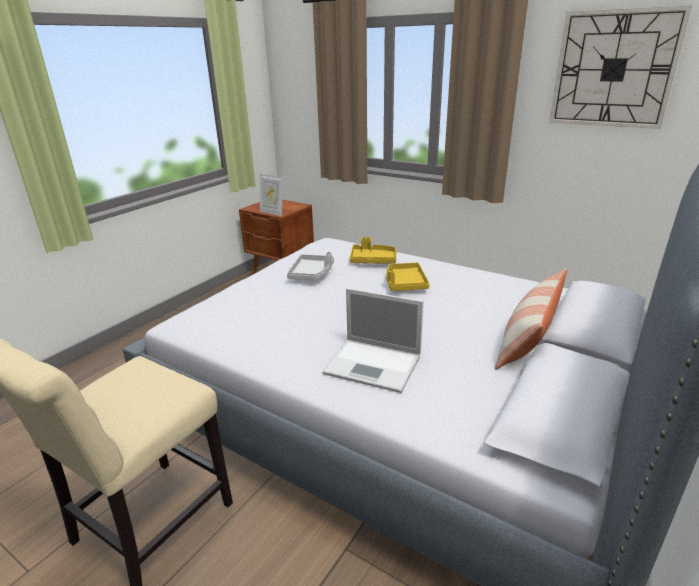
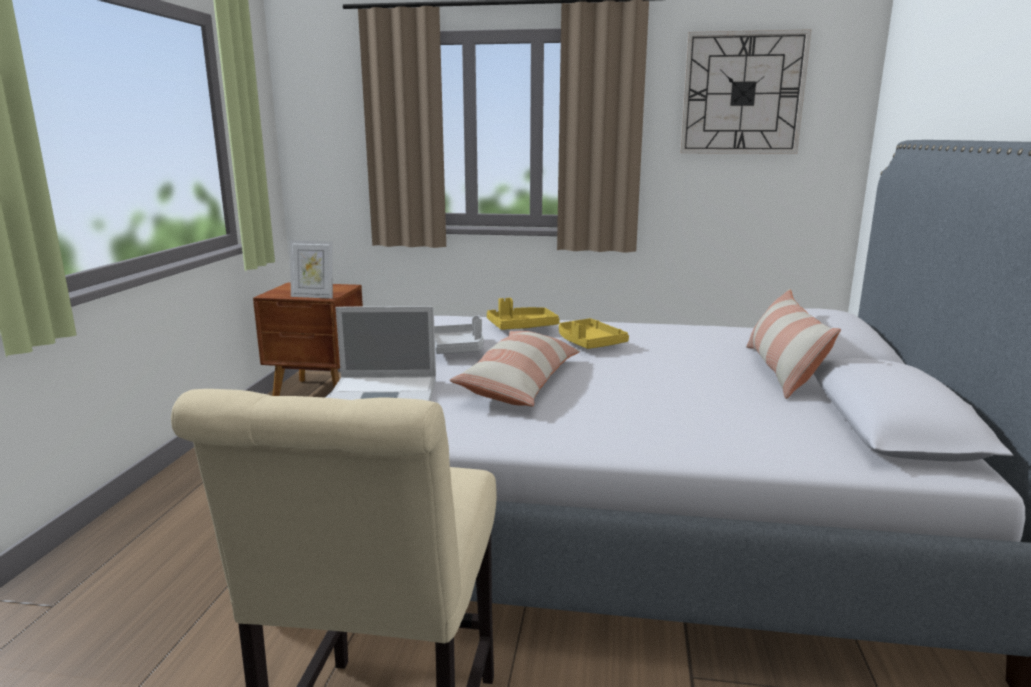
camera: 25 degrees left, 10 degrees down
(320, 313) = (520, 383): none -> pillow
(374, 365) = (655, 418): laptop -> laptop (385, 393)

